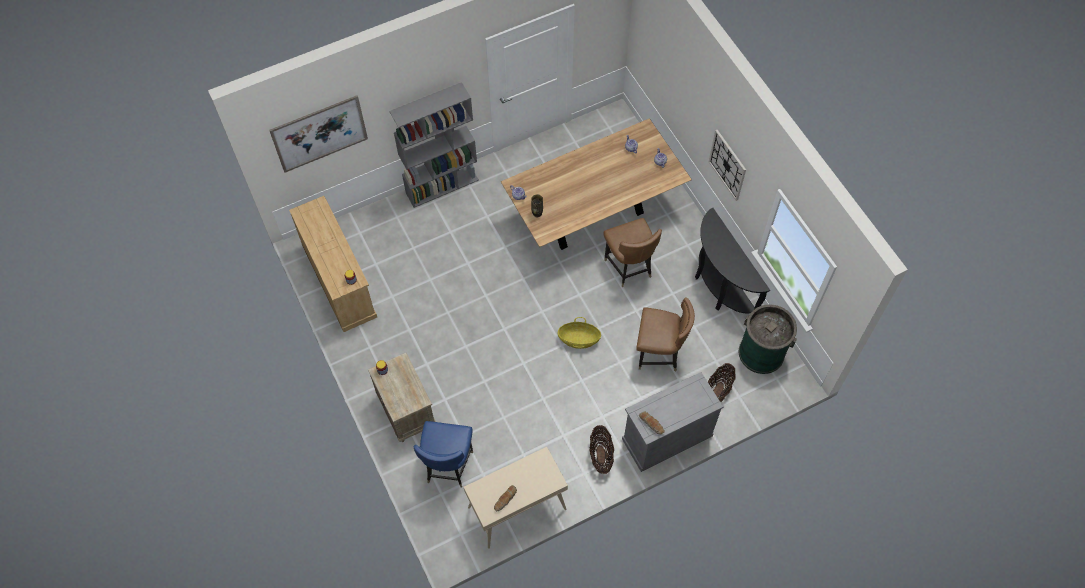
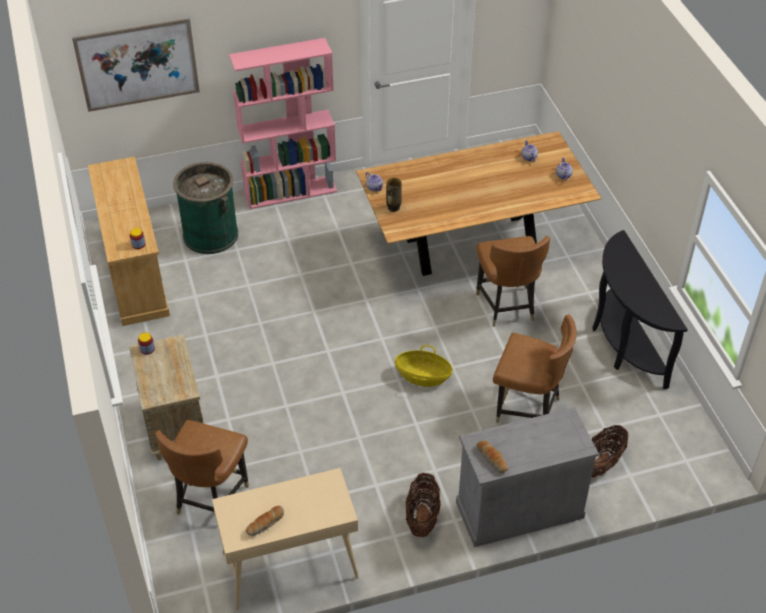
camera: 10 degrees right, 15 degrees down
(442, 186) = (291, 192): grey bookcase -> pink bookcase
(448, 466) = (210, 498): blue chair -> brown chair
(727, 165) = (647, 166): wall clock -> none
(761, 353) = (669, 427): green trash can -> green trash can (210, 235)

